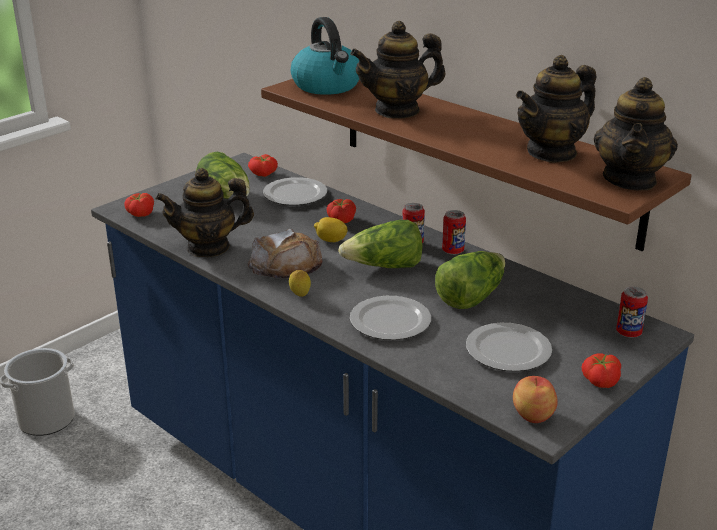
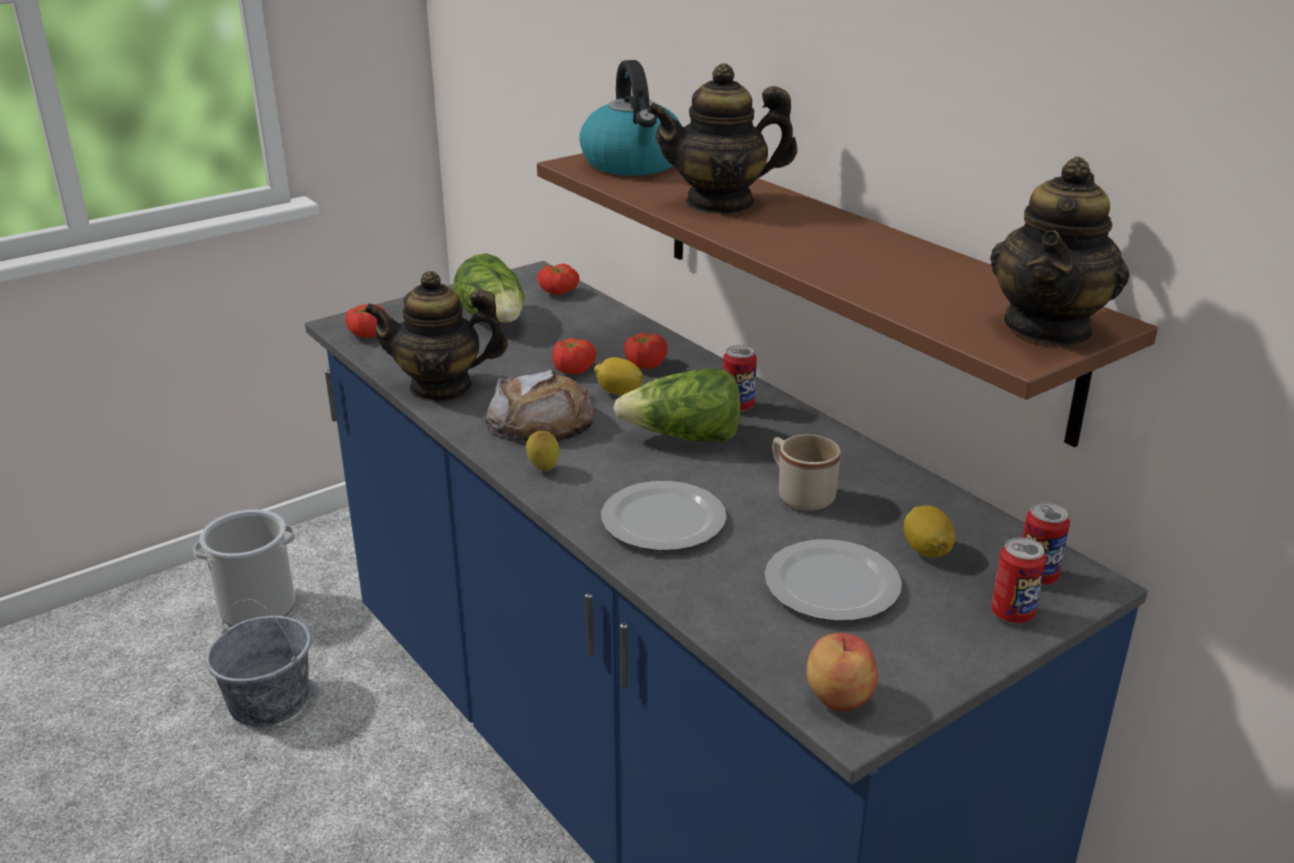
camera: 10 degrees right, 0 degrees up
(75, 483) = (268, 701): none -> grey bucket
(294, 194) = (591, 323): plate -> none
(453, 251) = (795, 423): can -> can (1012, 614)
(470, 296) = (799, 494): lettuce -> beige mug
(552, 152) = (935, 278): teapot -> none
(559, 323) = (926, 550): none -> lemon
(599, 381) = (966, 651): tomato -> tomato (572, 369)

